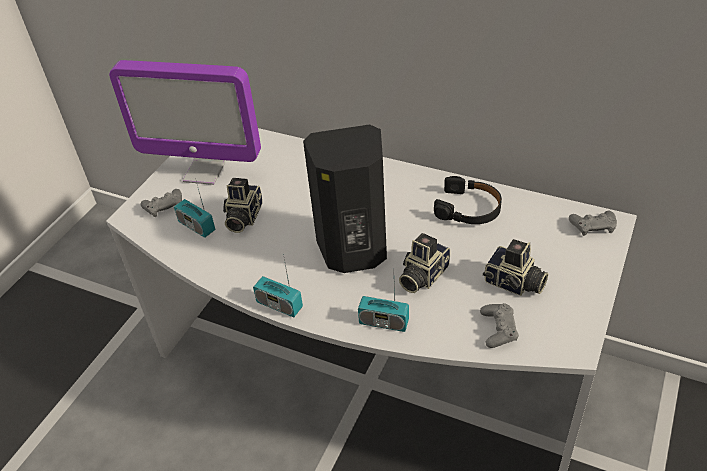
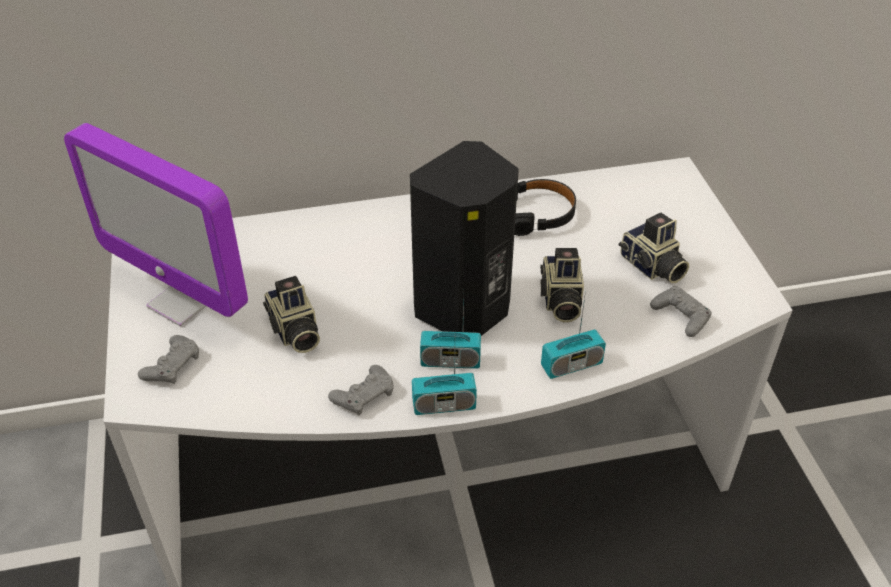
camera: 40 degrees left, 0 degrees up
(196, 226) = (245, 369): radio -> radio (450, 361)
(204, 172) = (183, 301): monitor -> monitor turned 60 degrees clockwise
(514, 284) = (651, 267): camera -> camera turned 60 degrees clockwise
(593, 226) = (664, 182): grey game controller -> grey game controller (364, 395)

